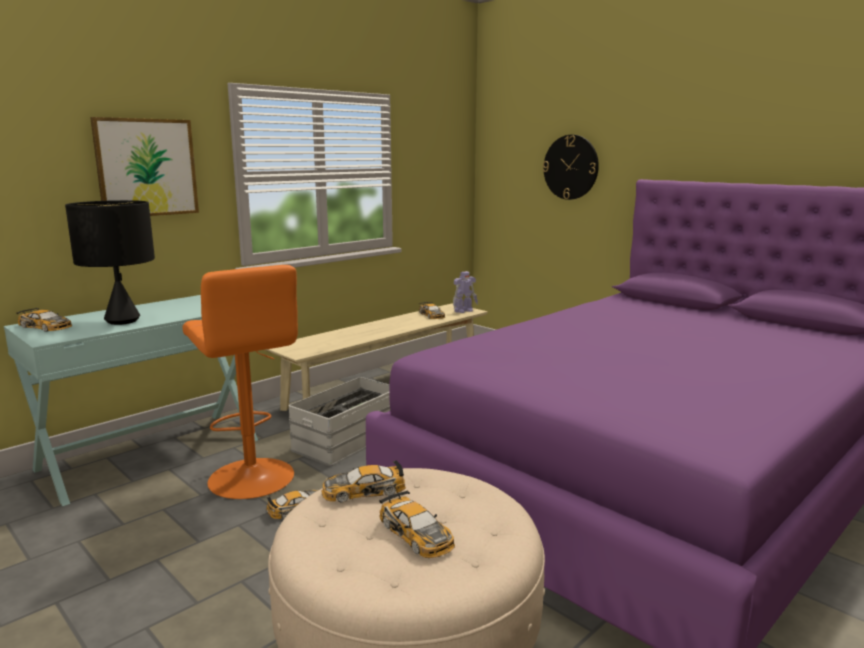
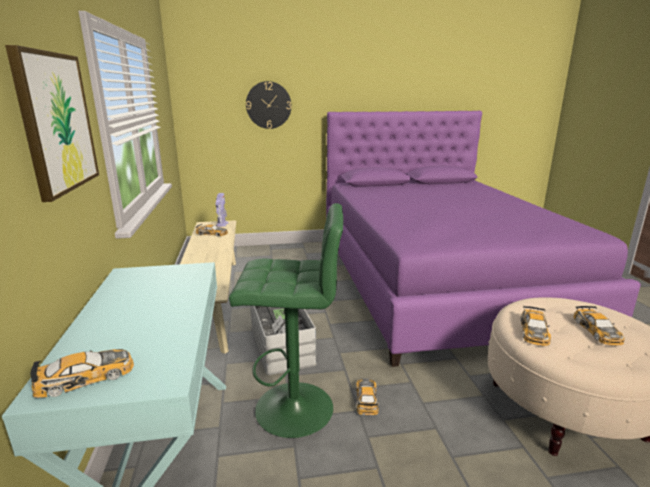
camera: 55 degrees left, 5 degrees up
(122, 321) = (156, 324): black table lamp -> none
(251, 479) = (295, 409): orange stool -> green stool
(416, 534) = (597, 331): toy car -> toy car turned 90 degrees clockwise

